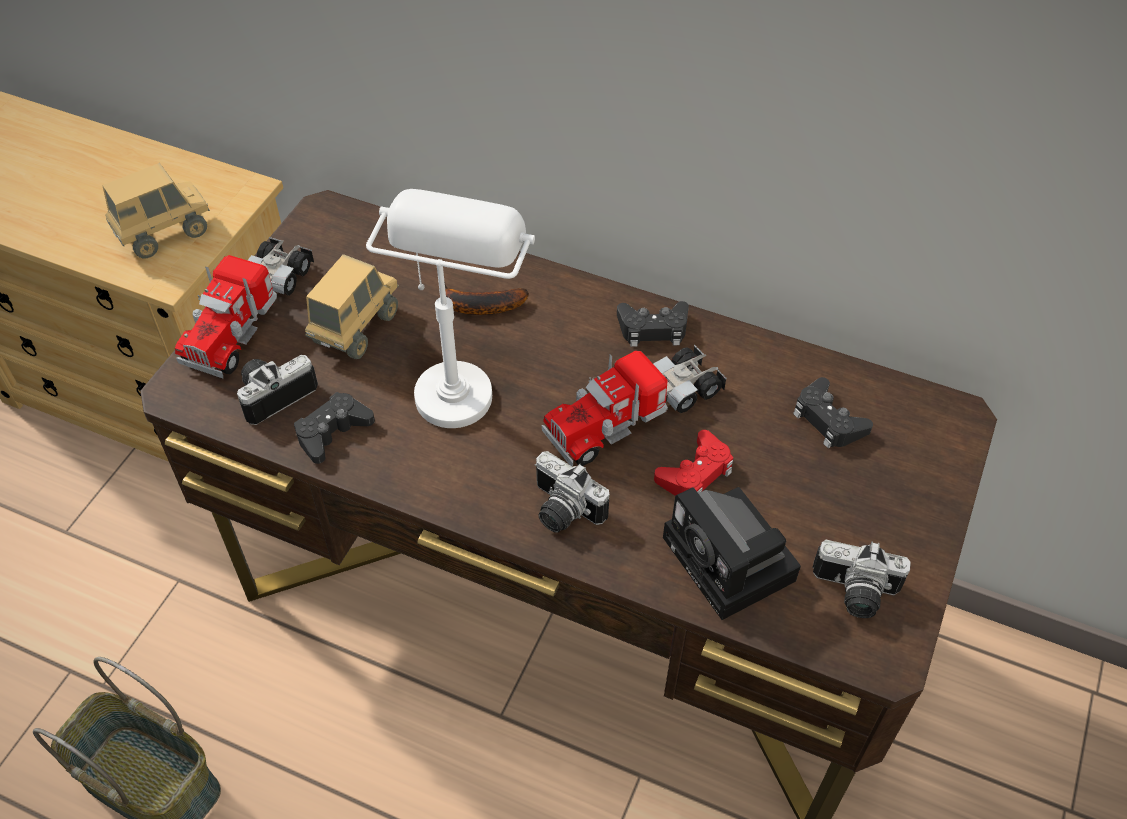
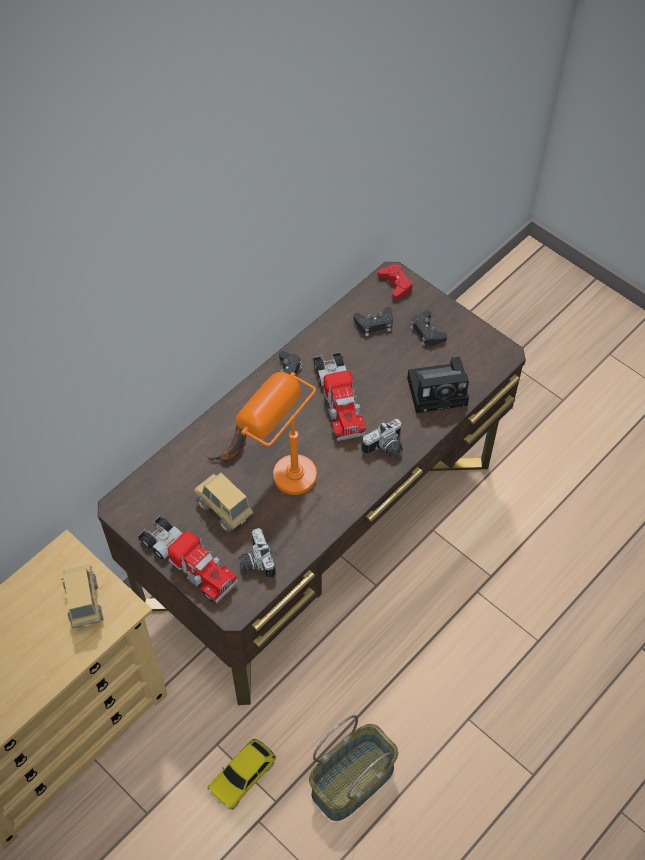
camera: 70 degrees left, 5 degrees up
(135, 629) = (243, 776): none -> toy car
(332, 432) = (295, 538): black game controller -> black game controller (427, 332)
(459, 376) = (281, 469): white table lamp -> orange table lamp
(695, 473) = (385, 387): red game controller -> red game controller (396, 284)
(854, 594) = (471, 352): camera -> none

